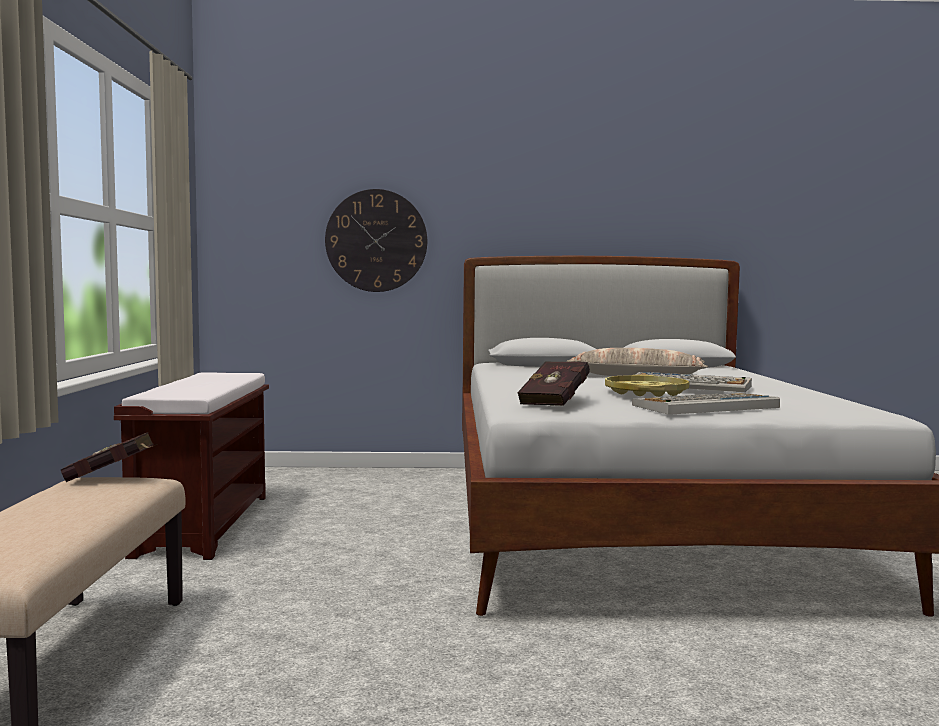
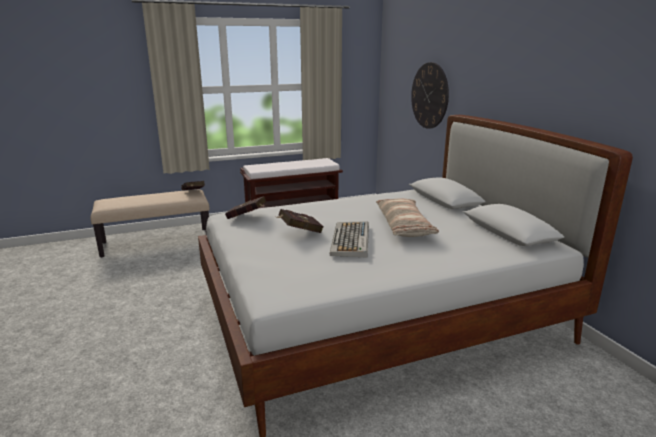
camera: 70 degrees right, 15 degrees up
(646, 392) = (299, 231): yellow tray -> red book
(705, 406) = (260, 248): keyboard -> none

